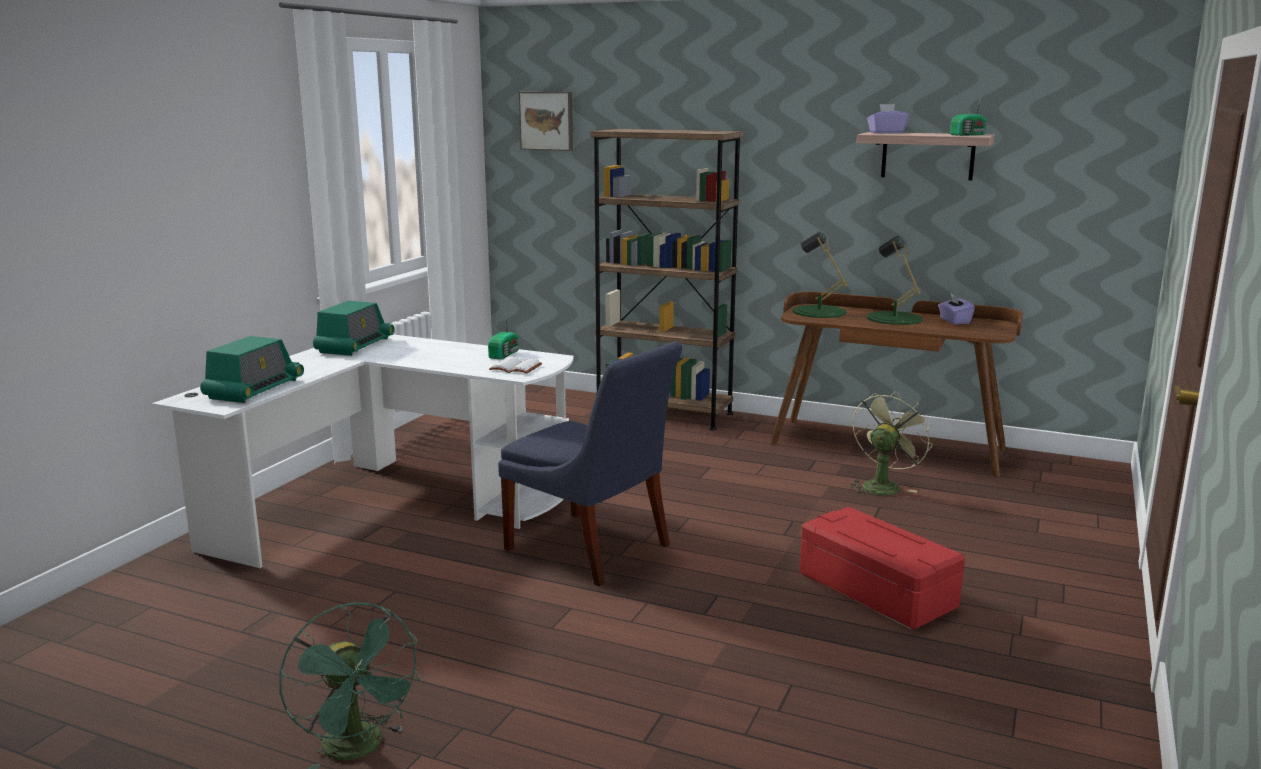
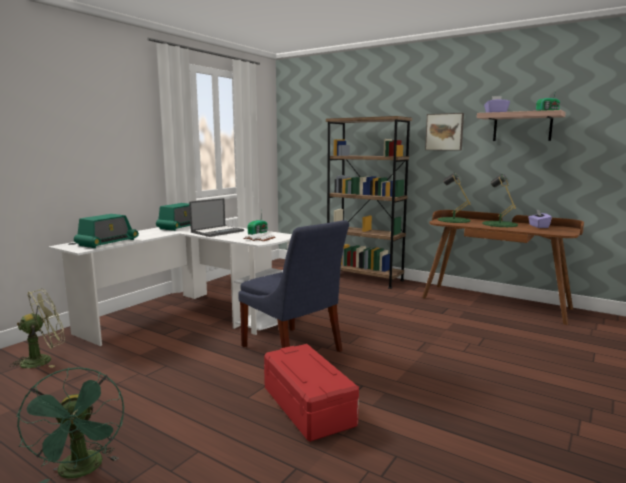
camera: 10 degrees right, 5 degrees down
(431, 354) = (217, 231): none -> laptop
(547, 121) = (308, 118): picture -> picture (444, 132)
(878, 590) = (473, 392): red storage box -> red storage box (309, 406)
(883, 486) = (488, 325): green fan -> green fan (43, 360)

